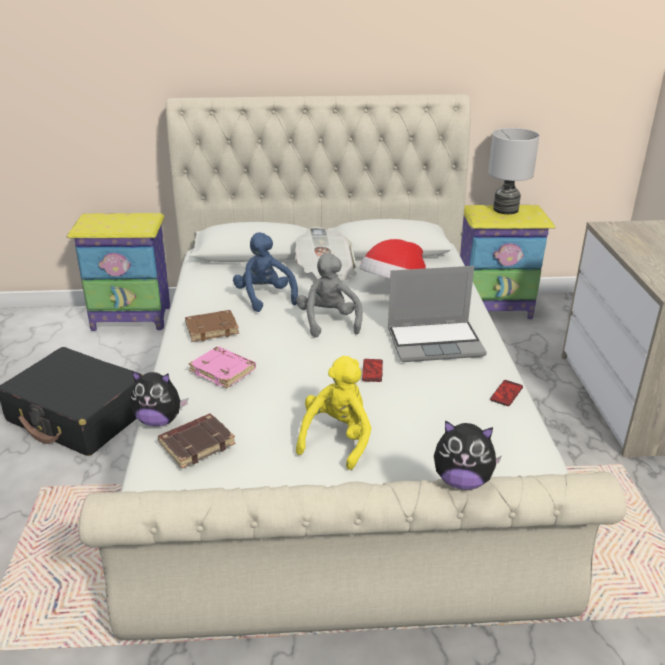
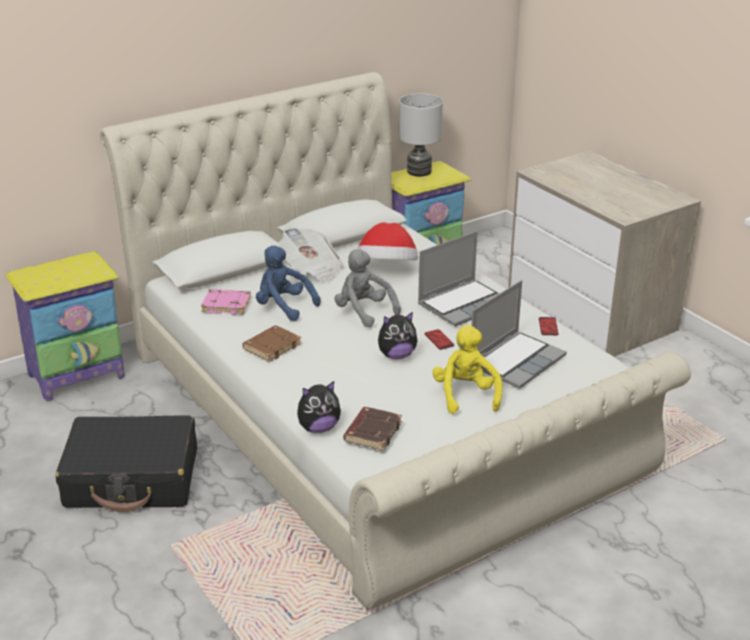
camera: 30 degrees left, 0 degrees up
(224, 370) = (326, 375): pink book -> pink book (227, 305)
(432, 419) = (516, 360): none -> laptop
(462, 480) = (594, 385): plush toy -> plush toy (396, 355)

